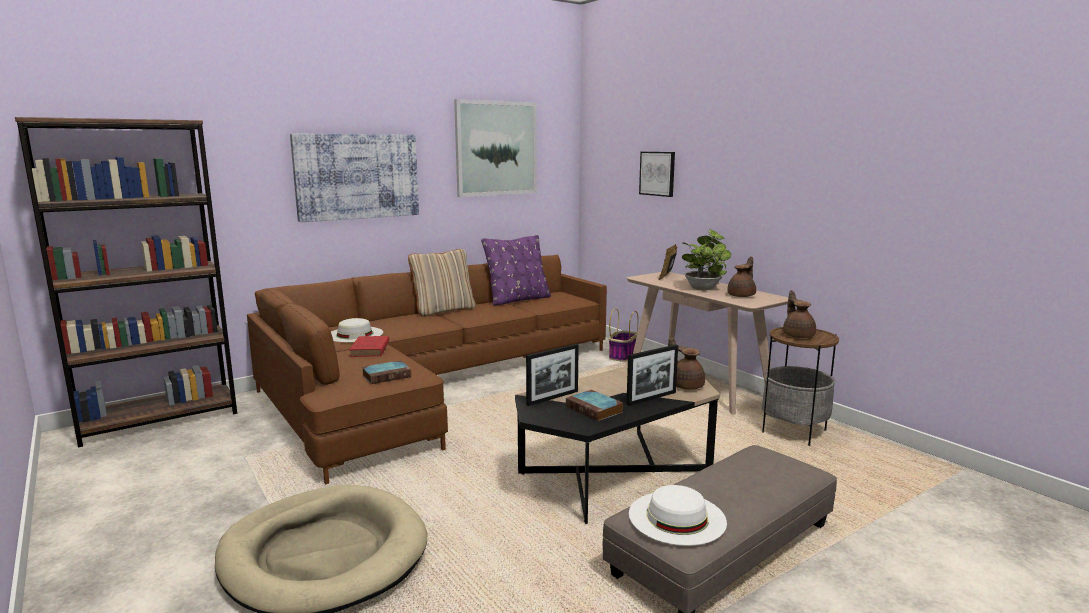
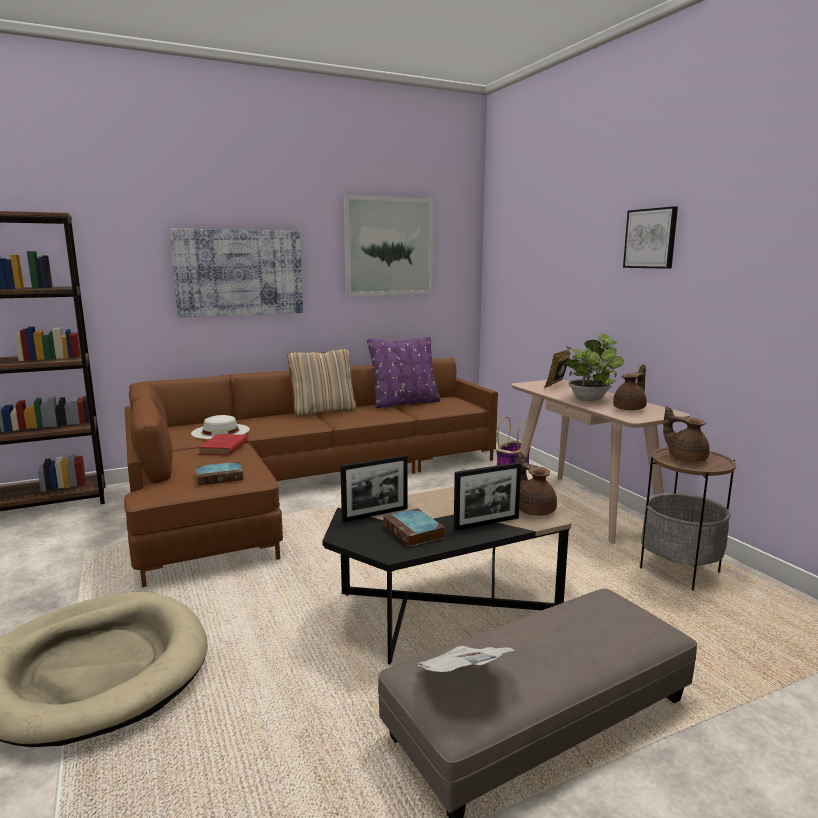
camera: 10 degrees right, 0 degrees up
(657, 173) = (554, 272): picture -> picture (650, 238)
(677, 517) = (463, 679): white hat -> newspaper
(798, 335) = (685, 458): brown teapot -> brown teapot turned 45 degrees counterclockwise

